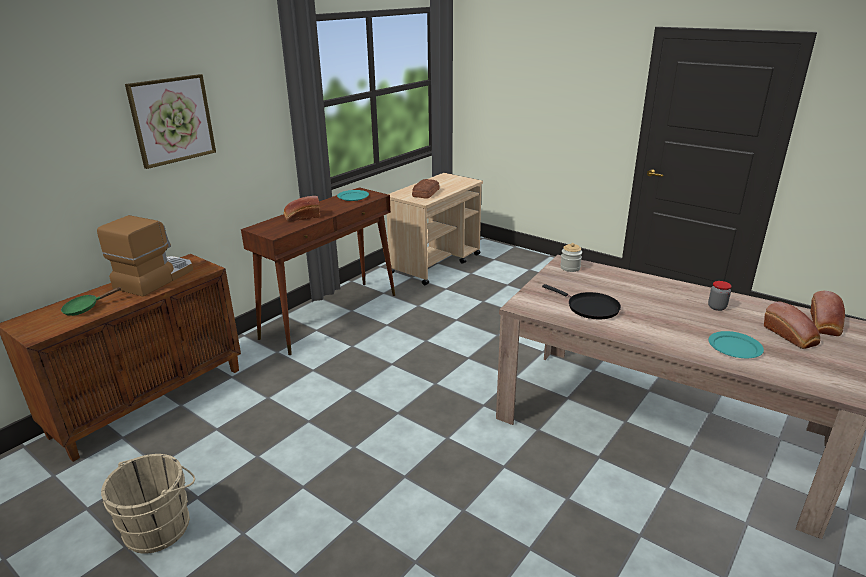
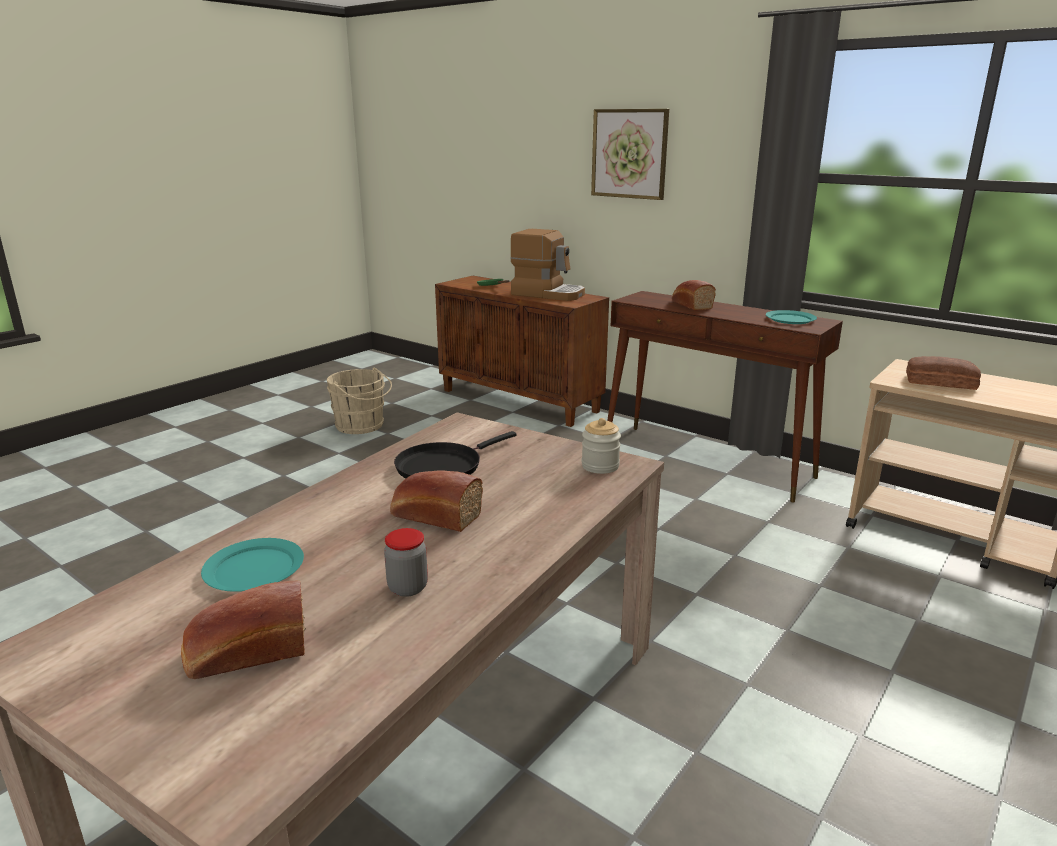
camera: 90 degrees right, 5 degrees down
(824, 324) = (262, 735): bread -> bread (433, 516)

